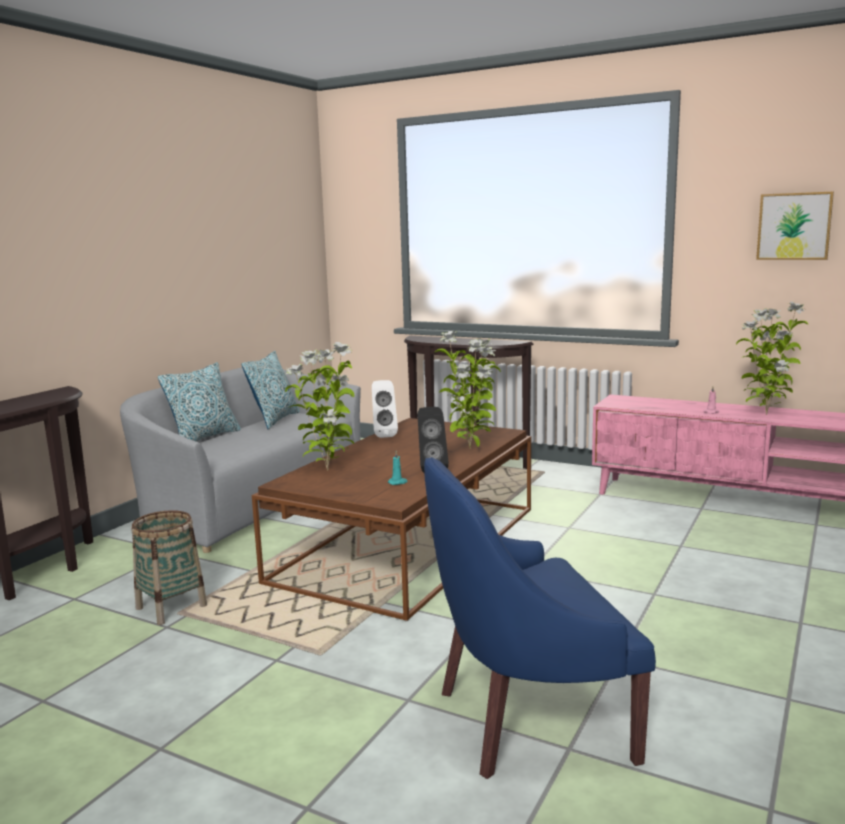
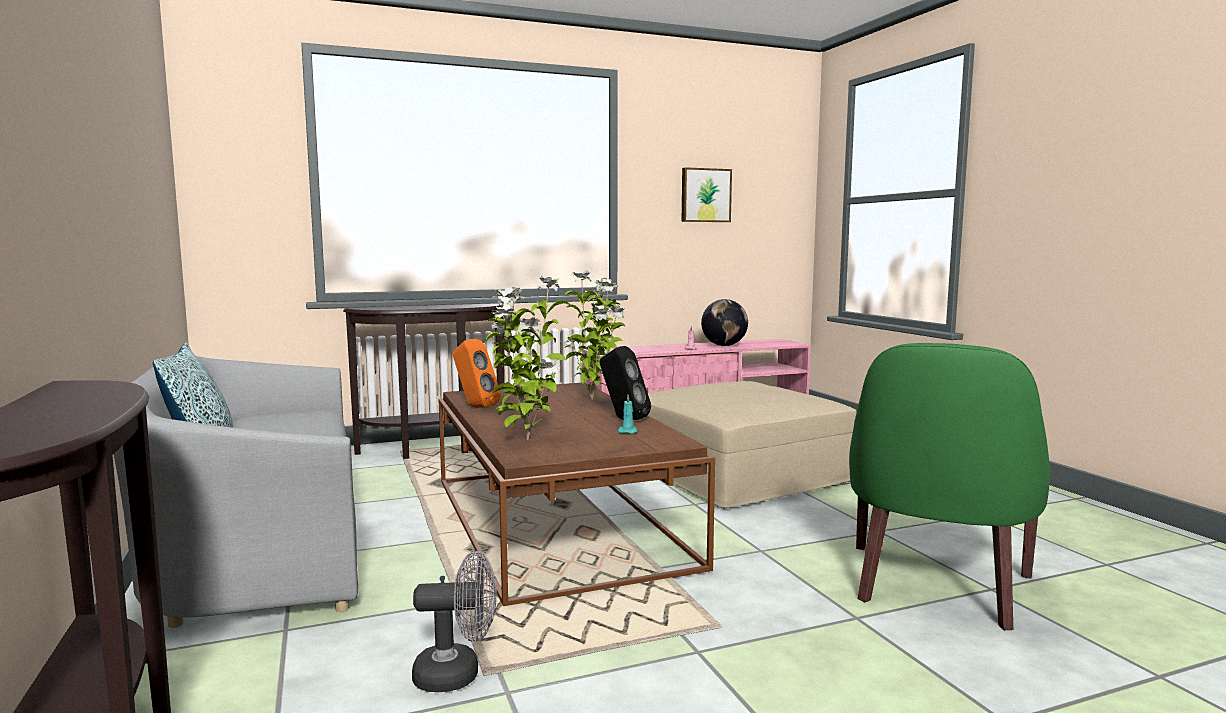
camera: 50 degrees left, 5 degrees down
(171, 607) = (458, 674): basket -> grey fan
(274, 420) = (252, 425): pillow -> none
(384, 435) = (475, 407): white speaker -> orange speaker
(527, 719) = (935, 587): blue armchair -> green armchair
(639, 558) = (738, 473): none -> beige ottoman
(766, 414) = (724, 345): potted plant -> globe

